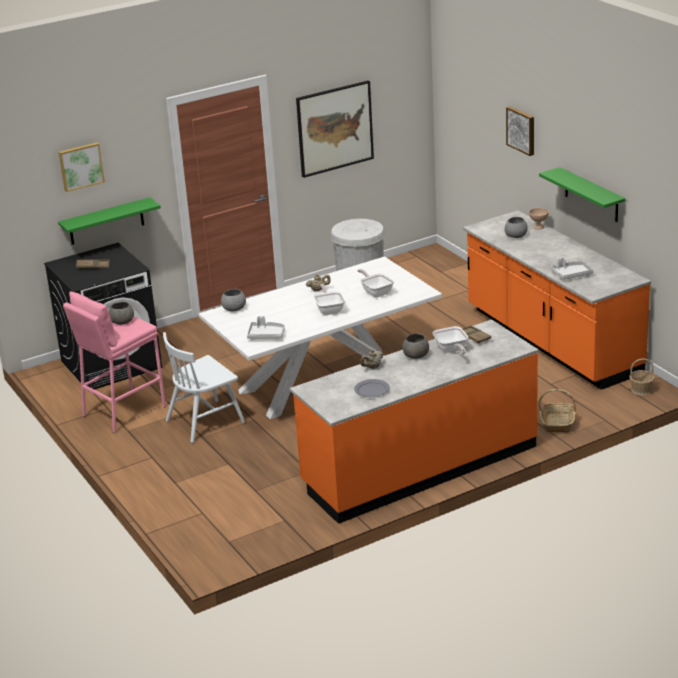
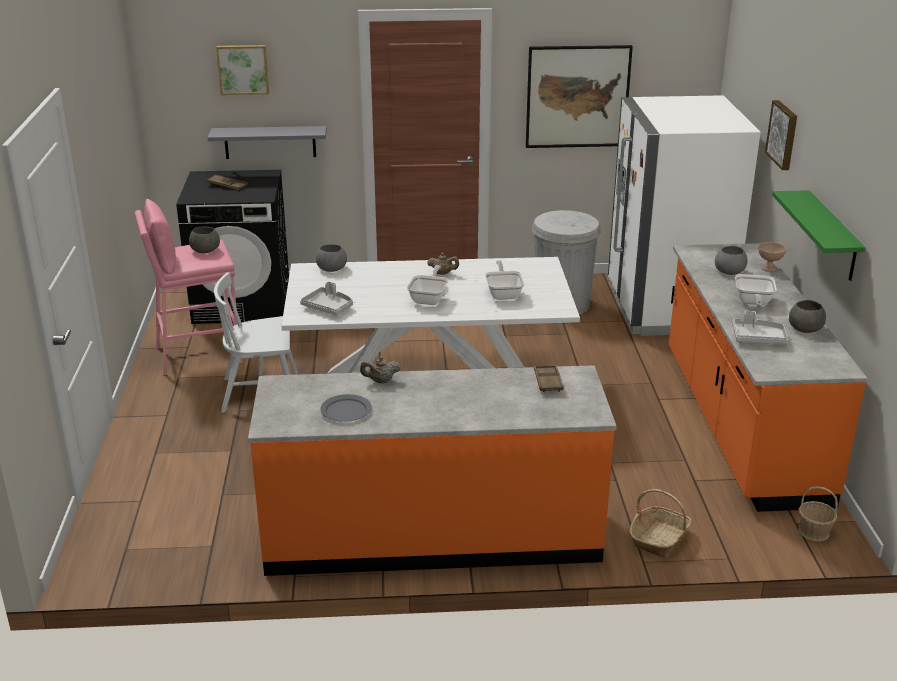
camera: 25 degrees right, 0 degrees up
(106, 221) = (270, 142): green shelf -> grey shelf
(415, 355) = (448, 382): grey bowl -> grey bowl (804, 328)
(438, 277) = (666, 308): none -> white fridge
(451, 350) = (500, 390): frying pan -> frying pan (752, 303)

